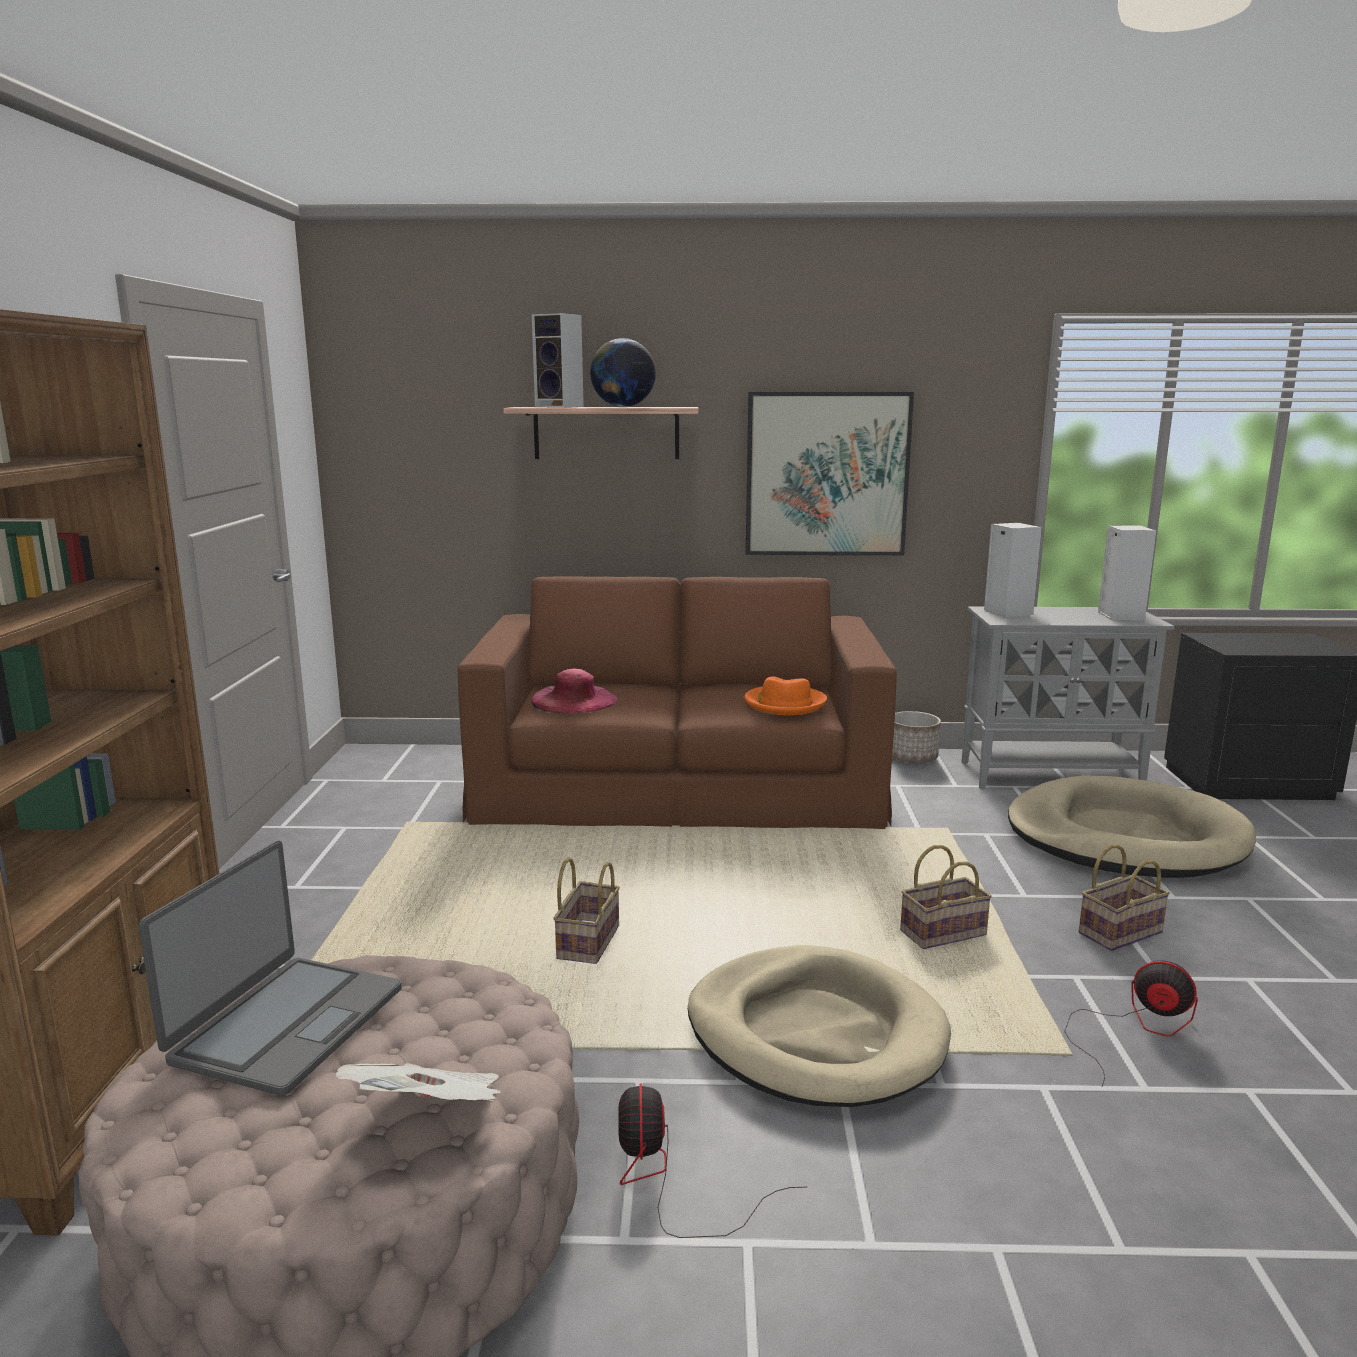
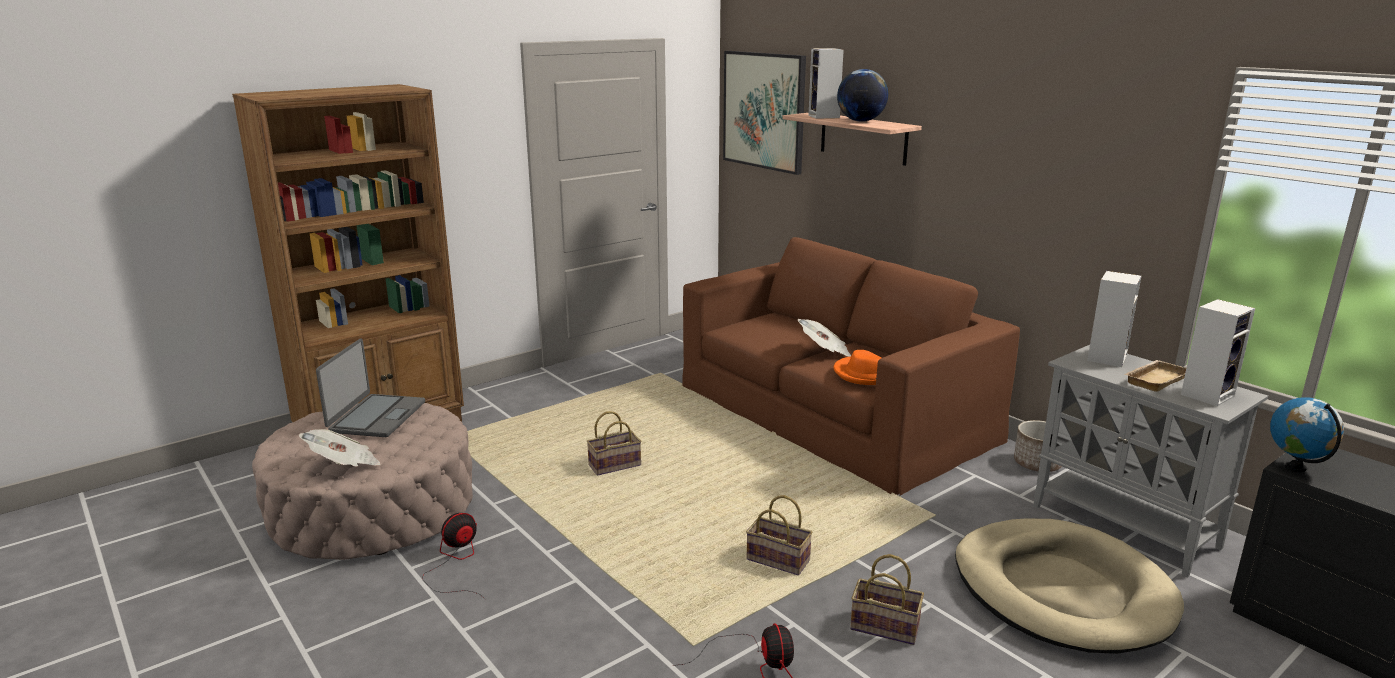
camera: 50 degrees right, 5 degrees up
(286, 1024) = (376, 417): laptop -> laptop turned 60 degrees counterclockwise
(573, 700) = (758, 327): pink hat -> none
(698, 699) = (824, 351): none -> newspaper
(815, 1033) = (612, 557): beige dog bed -> none
(827, 474) = (1008, 196): picture -> picture (764, 110)
(1071, 616) = (1155, 379): none -> beige tray
(1231, 649) = (1295, 468): none -> globe

